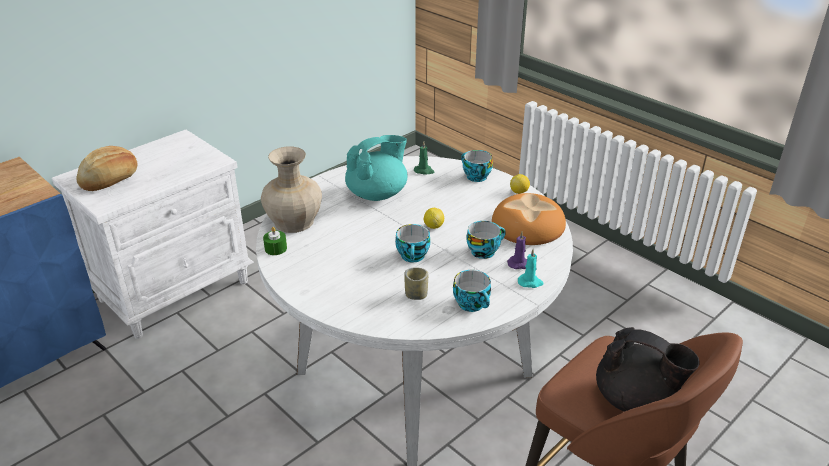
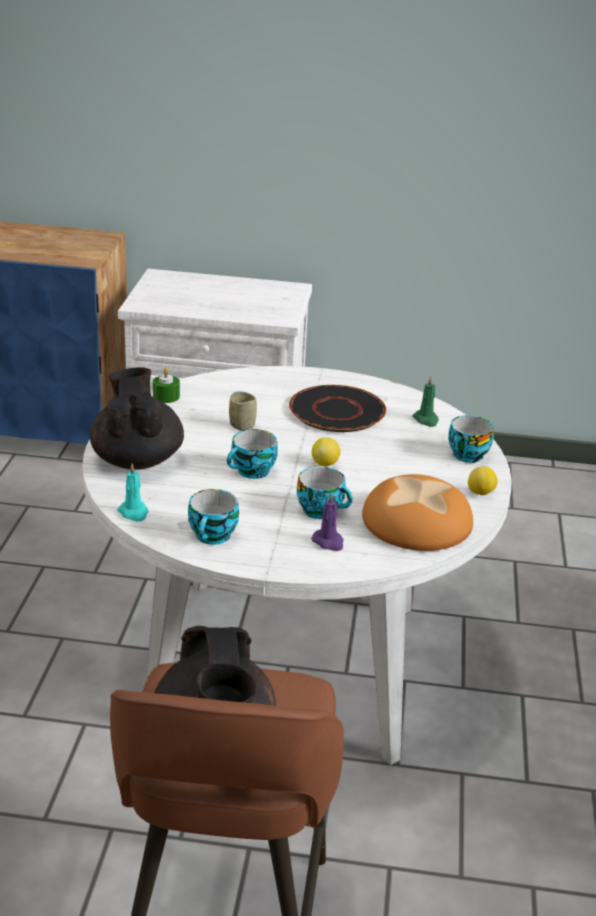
camera: 50 degrees right, 5 degrees down
(111, 180) = (178, 290): bread -> none
(295, 222) = (222, 388): beige vase -> none
(345, 296) = (137, 459): none -> black teapot
(378, 194) = (337, 411): turquoise teapot -> black plate
(416, 295) = (187, 497): cup -> cup (242, 426)
(530, 282) = (302, 561): turquoise candle -> turquoise candle (134, 513)

